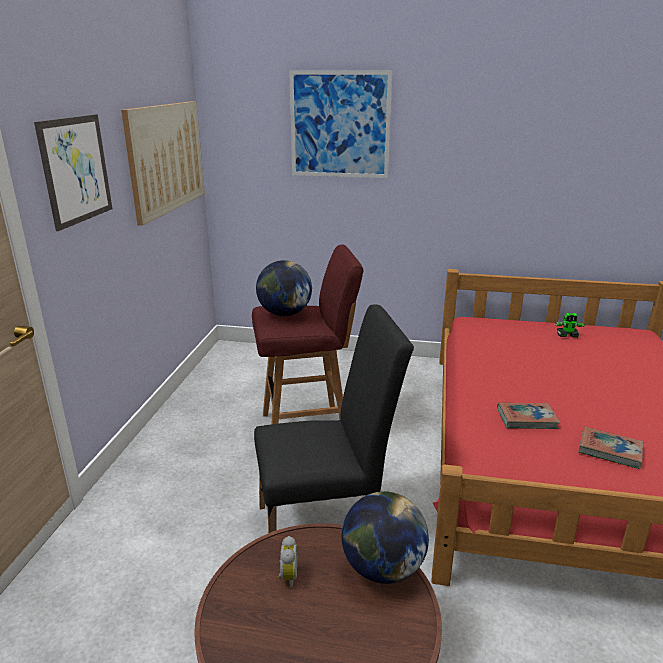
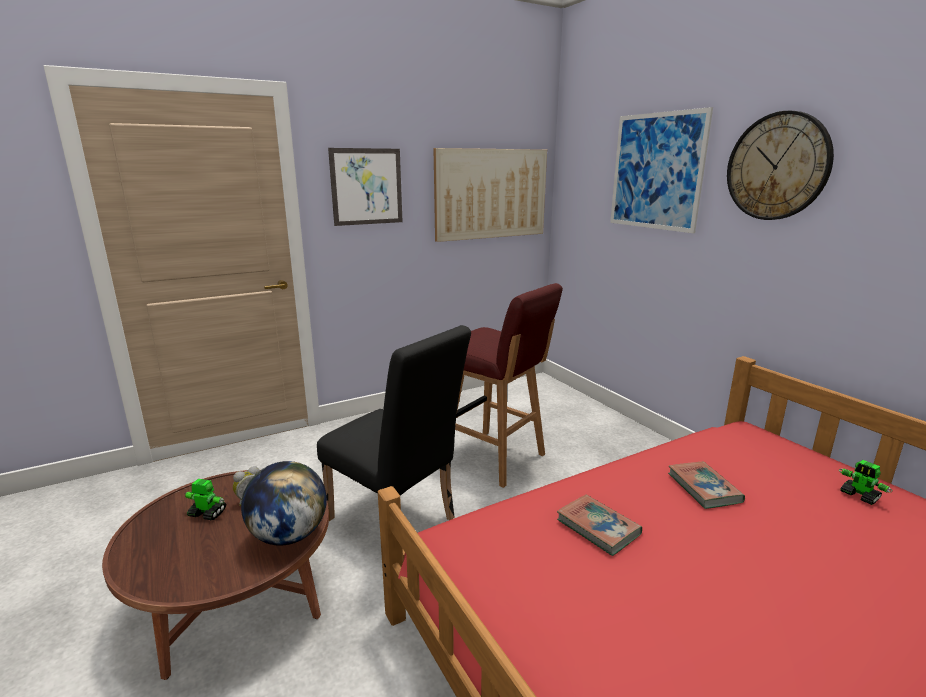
camera: 50 degrees right, 5 degrees down
(278, 618) = (207, 513): none -> toy robot
(284, 314) = (484, 335): globe -> none
(454, 121) = (777, 167): none -> wall clock
(609, 450) = (626, 612): book -> book (704, 488)

